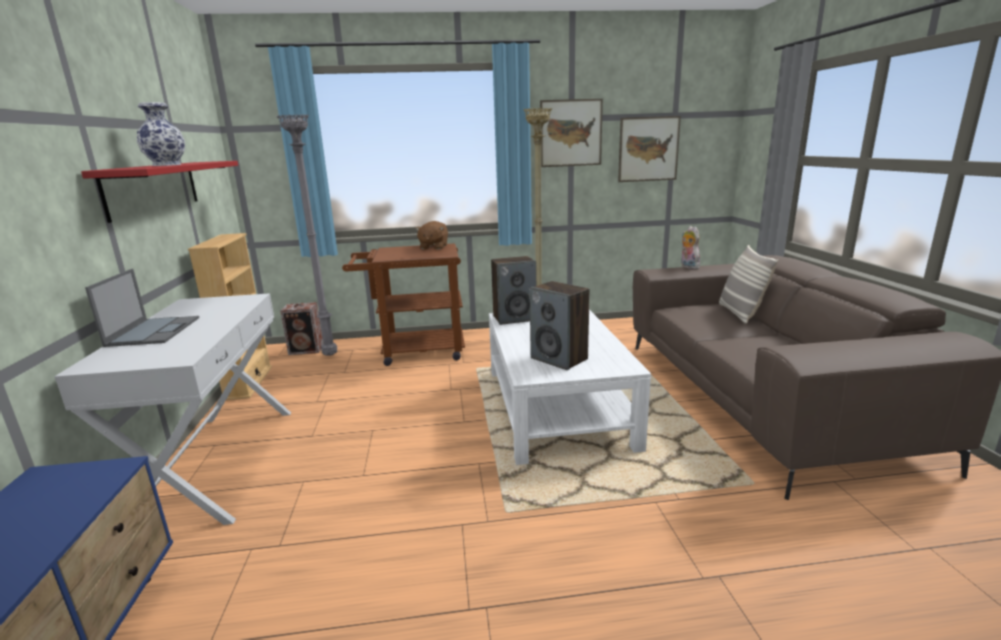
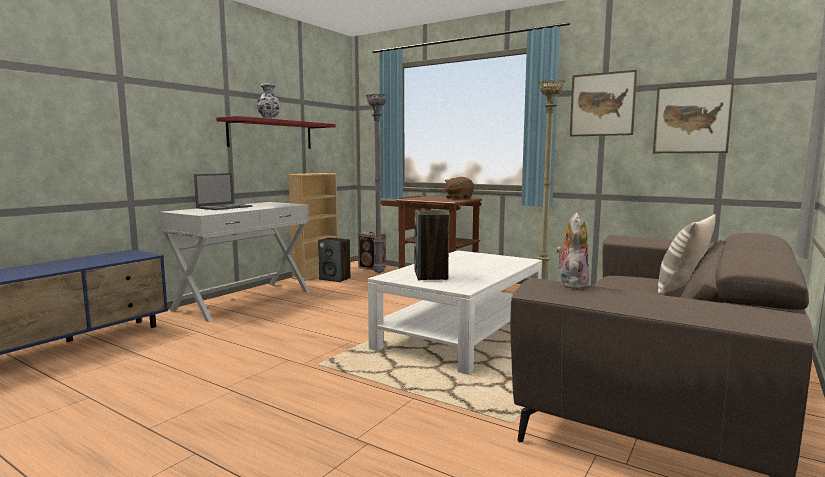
camera: 40 degrees right, 10 degrees down
(514, 318) = (466, 255): speaker -> speaker (335, 279)
(688, 267) = (669, 239): plush toy -> plush toy (571, 284)

